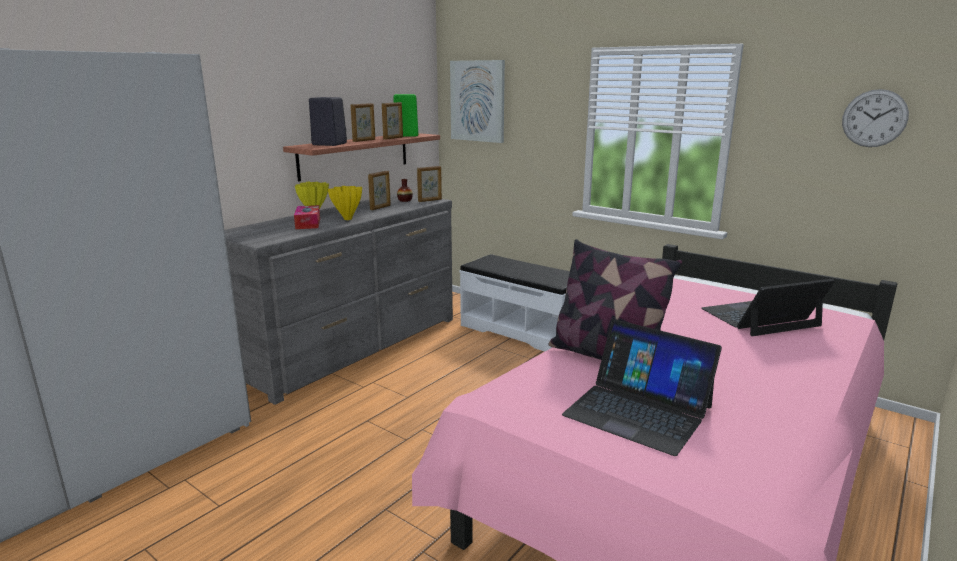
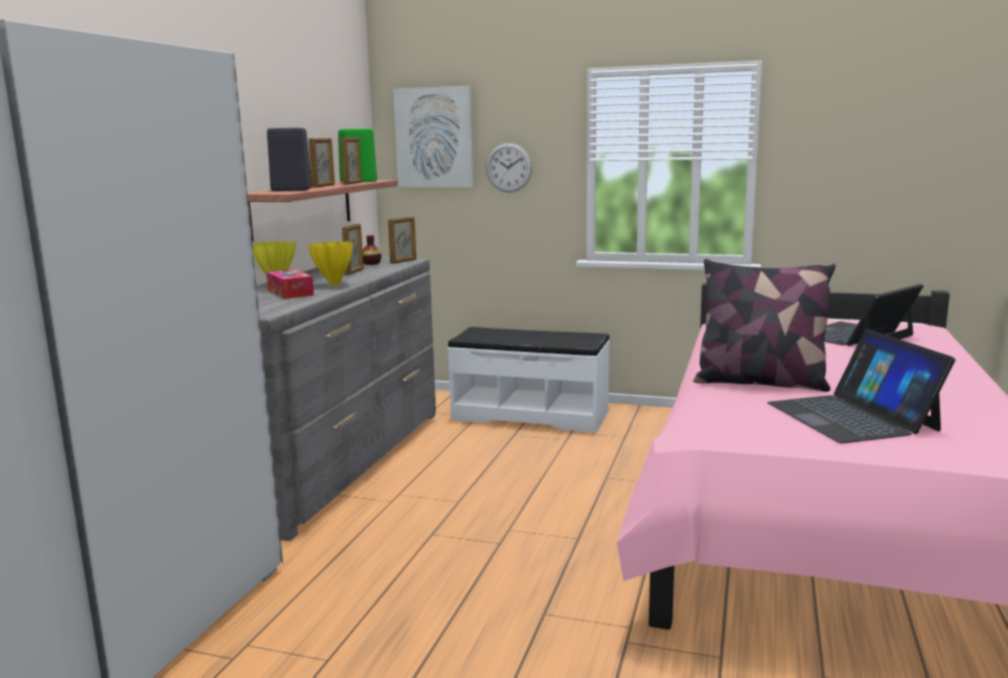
camera: 20 degrees left, 5 degrees down
(638, 410) = (852, 416): laptop -> laptop turned 60 degrees clockwise
(874, 118) = (900, 131): wall clock -> wall clock (508, 167)

